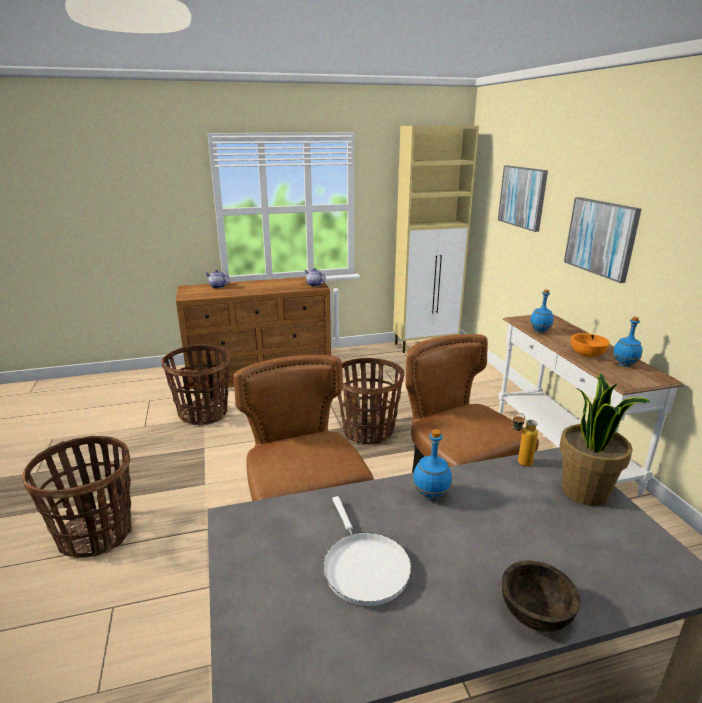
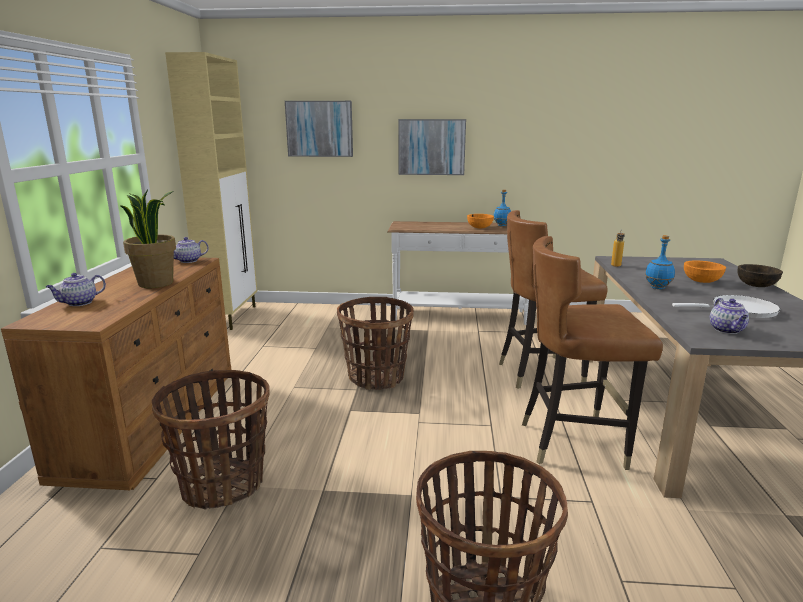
camera: 70 degrees left, 5 degrees down
(271, 543) = (727, 330): none -> teapot
(506, 543) = (701, 281): none -> orange bowl
(539, 332) = (429, 228): blue bottle -> none
(586, 491) = (646, 261): potted plant -> potted plant (156, 283)

